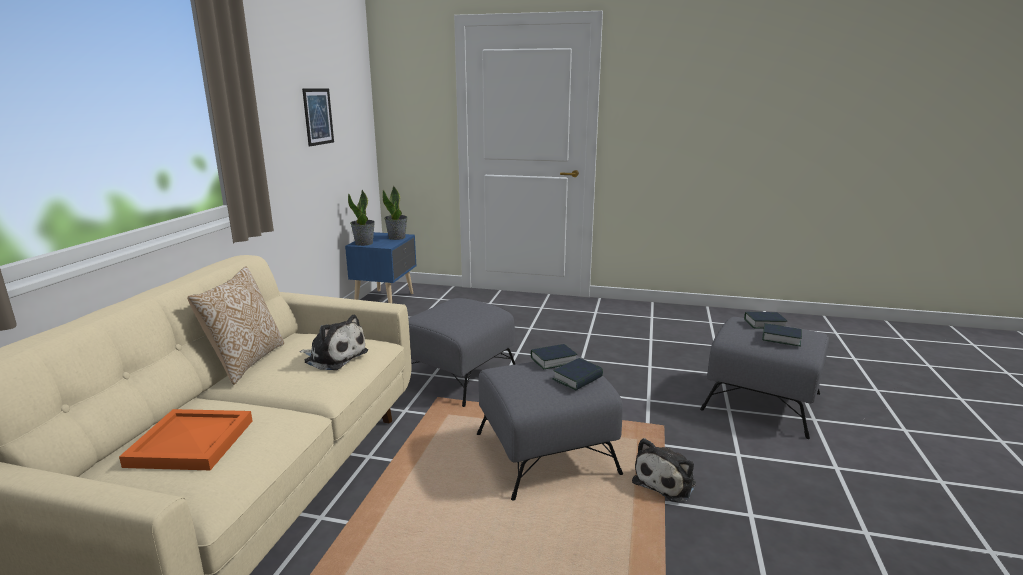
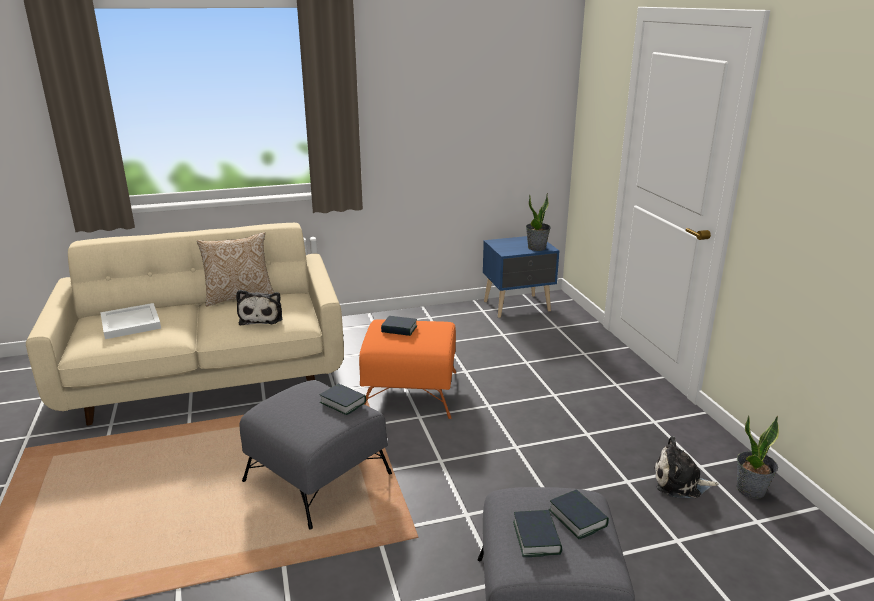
camera: 60 degrees right, 5 degrees up
(193, 442) = (132, 323): orange tray -> white tray
(318, 116) = (466, 114): picture -> none
(364, 243) = (500, 243): potted plant -> potted plant (751, 490)
(458, 376) = (411, 392): grey ottoman -> orange ottoman
(577, 378) = (314, 423): book -> book (399, 329)
(666, 481) = (316, 561): plush toy -> plush toy (680, 483)

